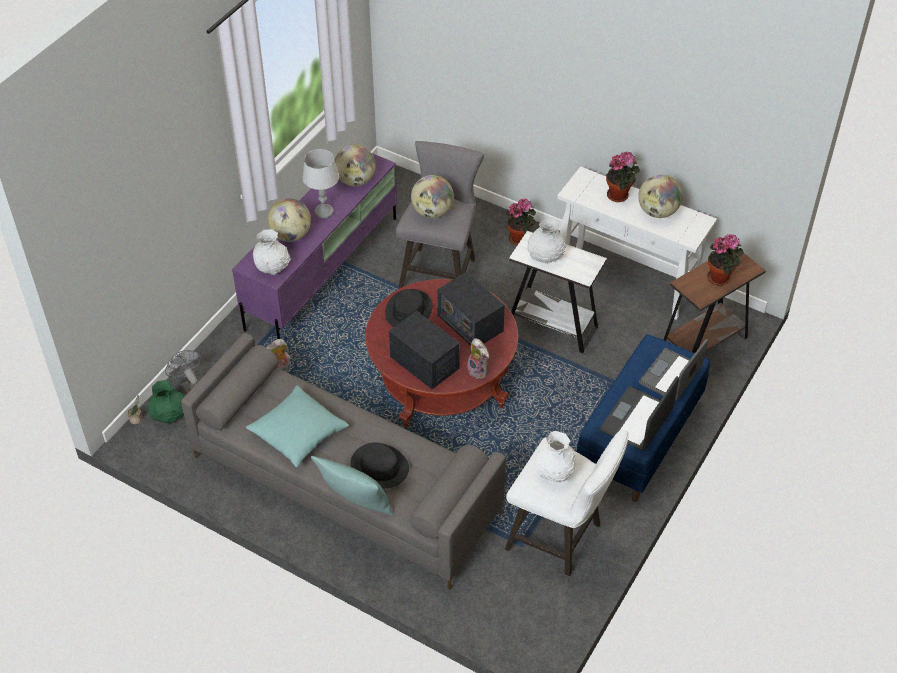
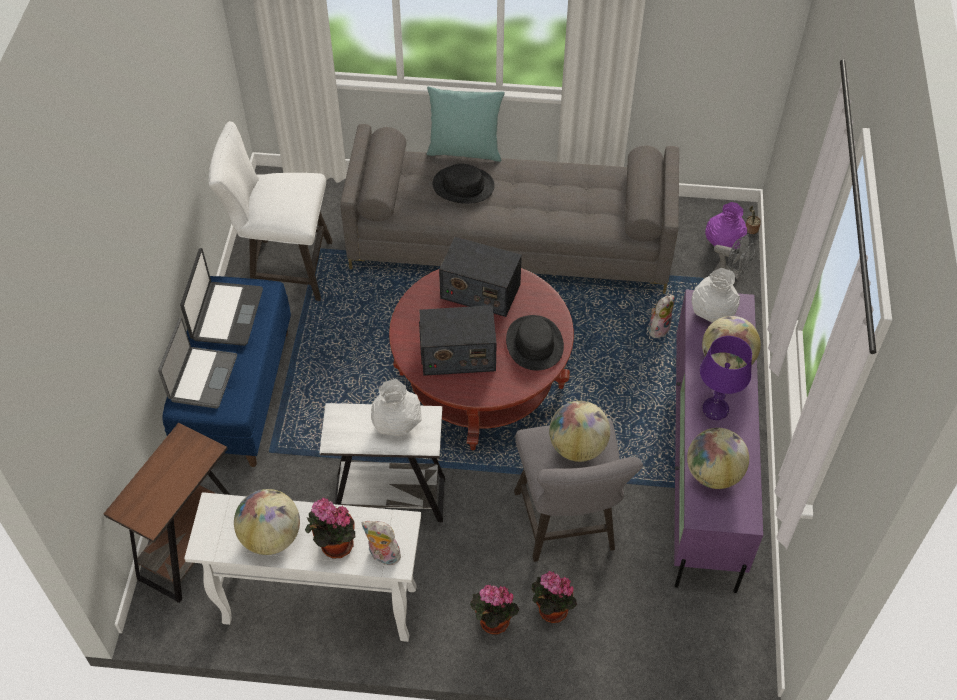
camera: 155 degrees right, 5 degrees up
(170, 415) = (723, 243): green vase -> purple vase
(298, 434) = (559, 188): turquoise pillow -> none
(324, 212) = (715, 409): grey table lamp -> purple table lamp
(470, 322) = (457, 354): radio -> radio turned 150 degrees clockwise
(479, 371) = (417, 303): plush toy -> plush toy (382, 555)
(554, 472) = (284, 195): white vase -> none
(720, 278) = (161, 477): potted plant -> potted plant (550, 611)

